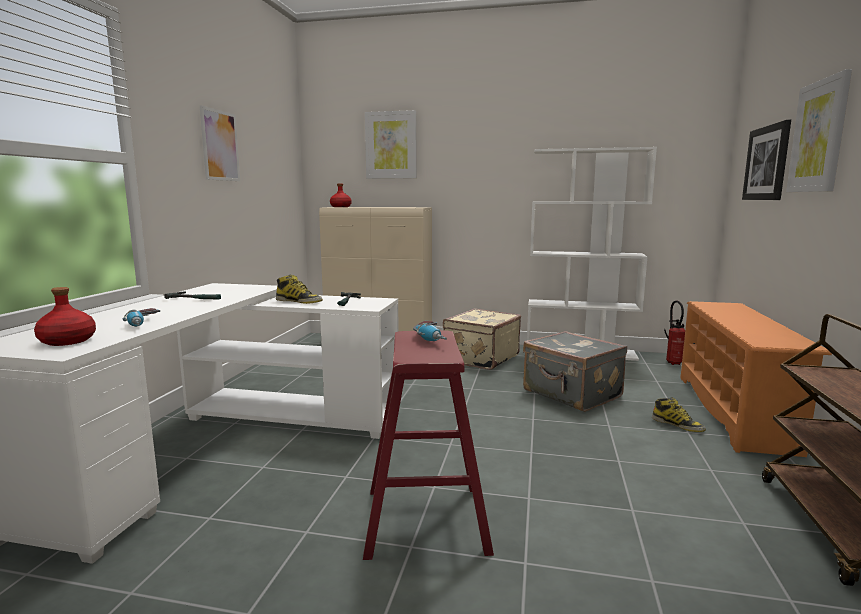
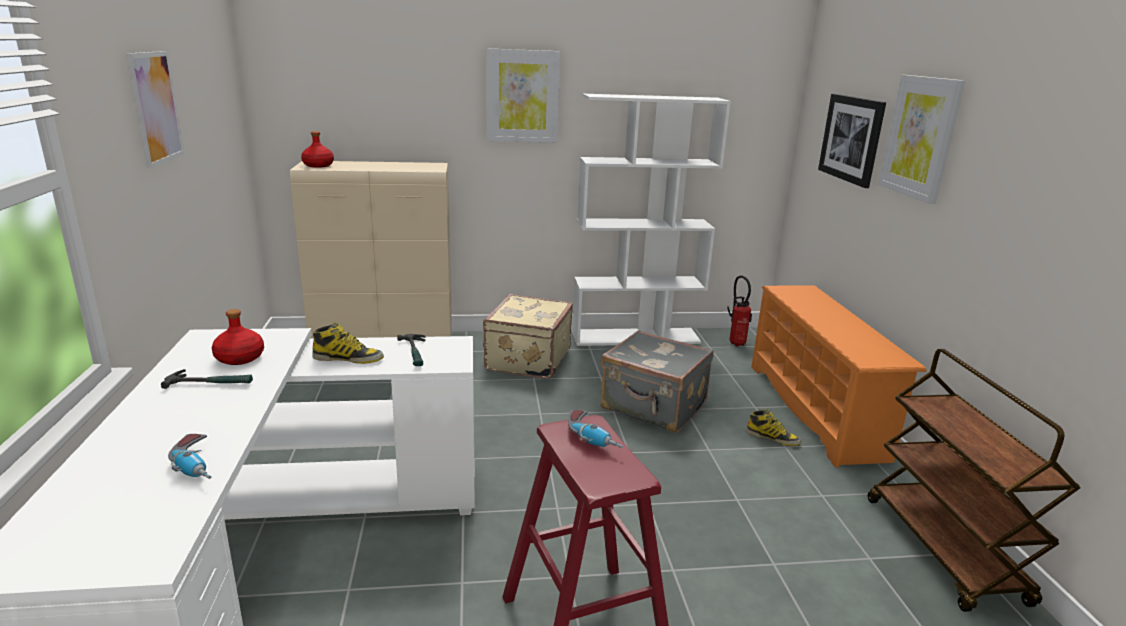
camera: 20 degrees left, 10 degrees up
(68, 341) = (123, 530): red bottle -> red bottle (239, 358)
(391, 145) = (384, 74): picture -> picture (522, 96)

